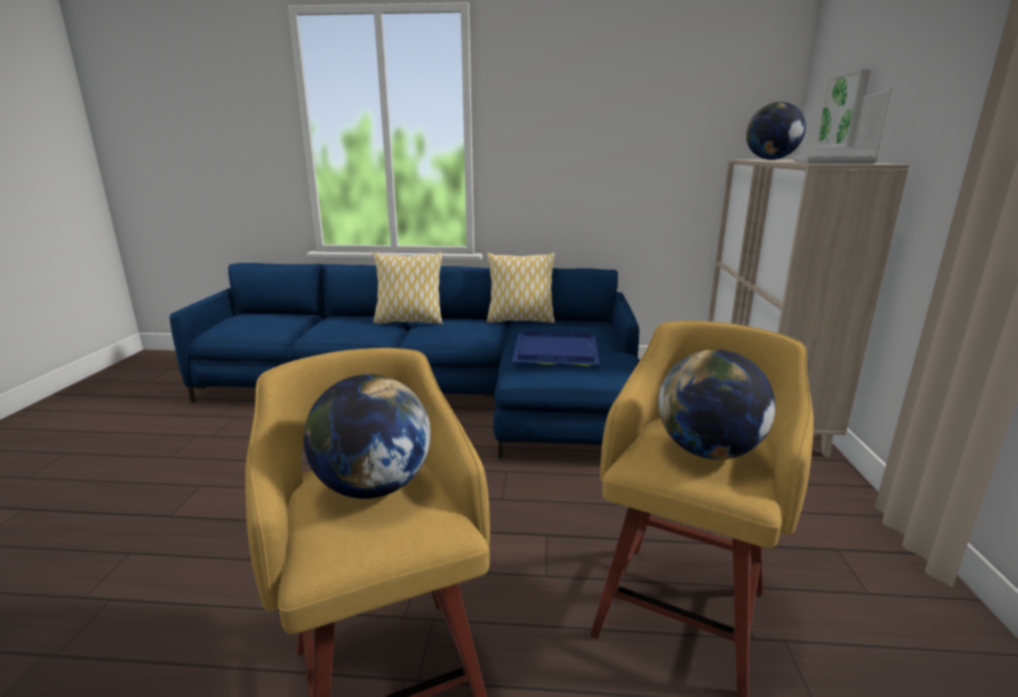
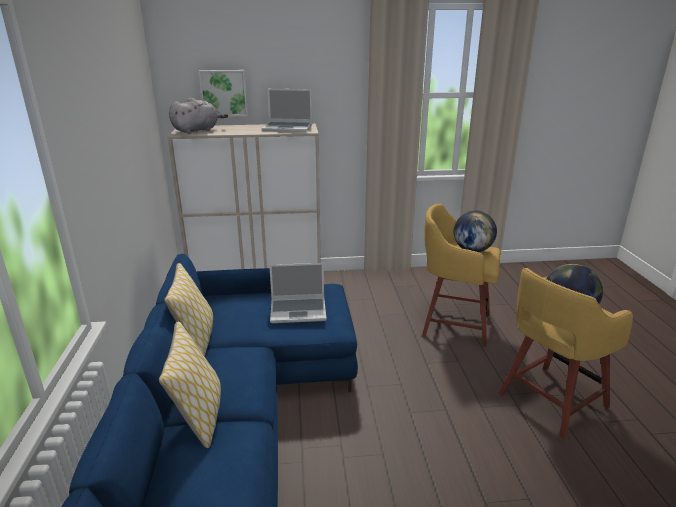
camera: 100 degrees left, 5 degrees up
(557, 352) = (299, 311): blue tray -> laptop
(771, 159) = (197, 130): globe -> grey plush toy

